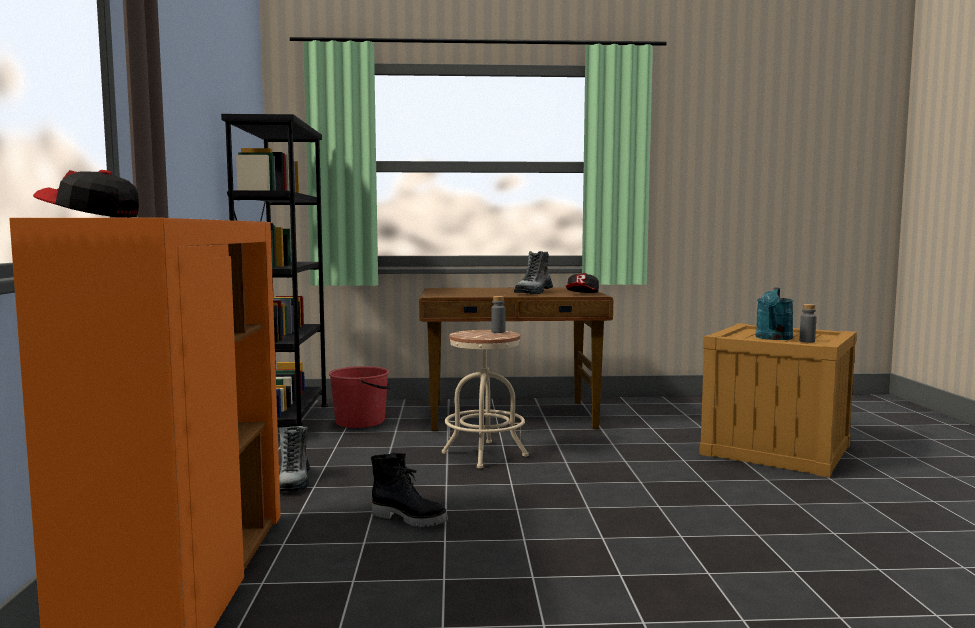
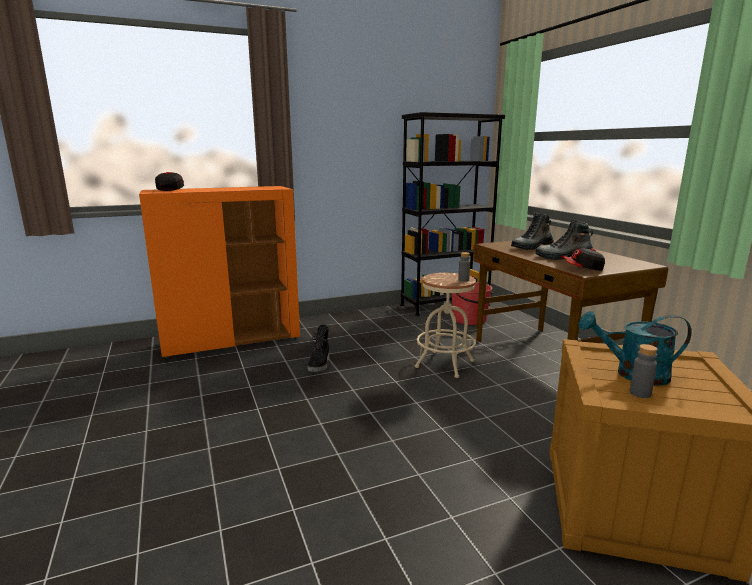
camera: 70 degrees right, 10 degrees up
(294, 482) = (353, 329): boot -> boot (532, 247)

